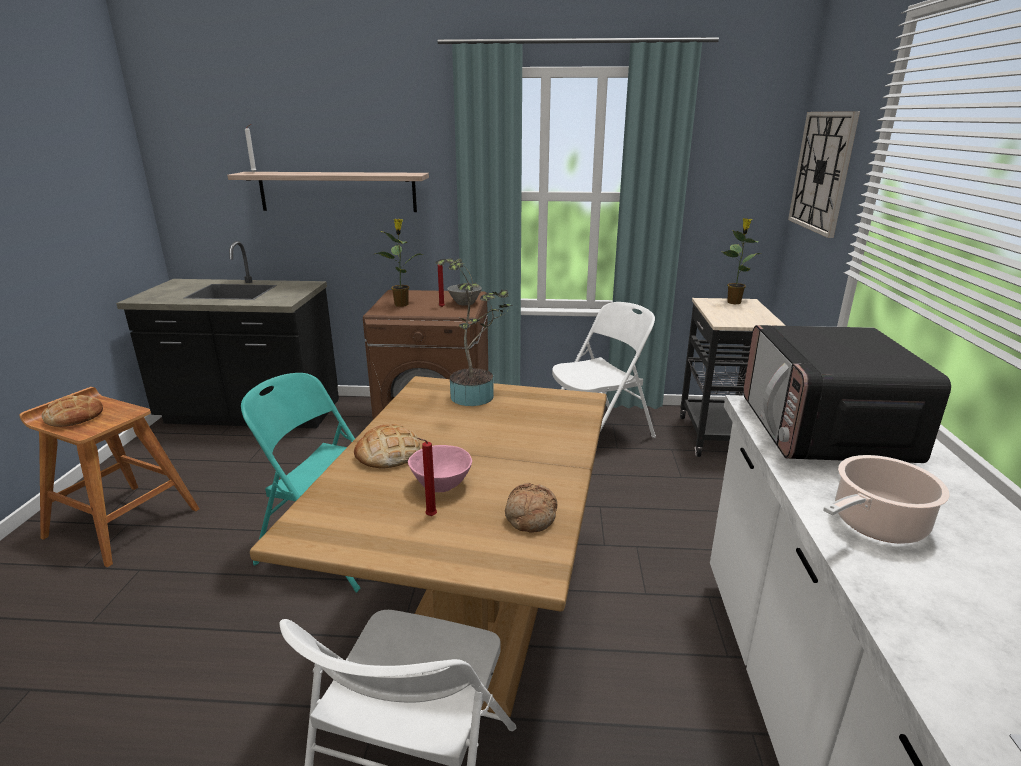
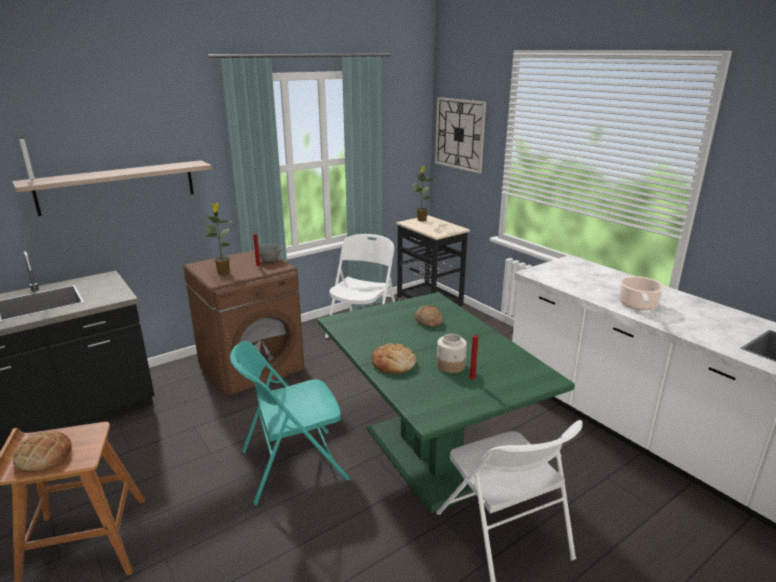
camera: 40 degrees left, 0 degrees up
(441, 486) = (451, 365): pink bowl -> jar
(472, 616) = (428, 455): brown dining table -> green dining table
(476, 395) = (377, 316): potted plant -> none
(529, 516) = (510, 360): bread -> bread (428, 321)
(823, 431) = (572, 276): microwave -> none

